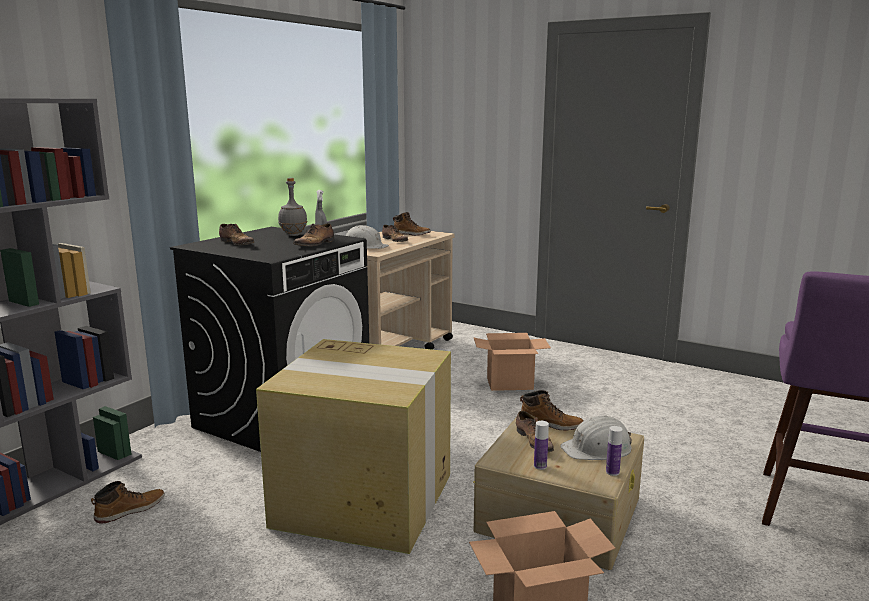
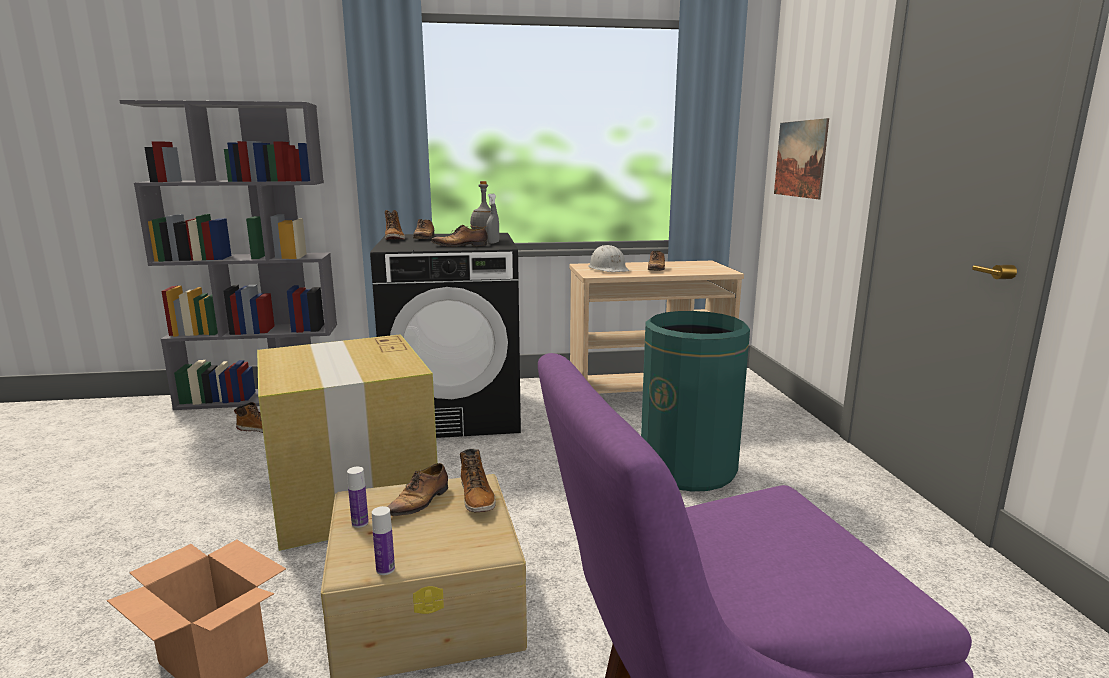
camera: 50 degrees right, 0 degrees up
(412, 234) = (696, 267): boot -> boot (394, 238)
(453, 140) = (800, 159): none -> picture
(510, 384) = (688, 469): cardboard box -> green trash can
(598, 449) = (441, 542): white hard hat -> none

